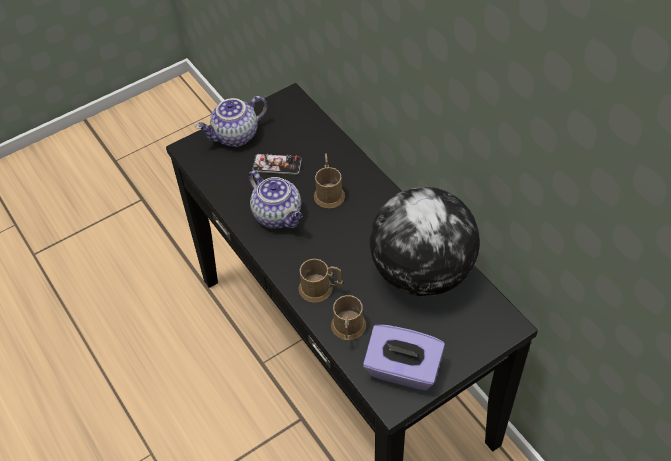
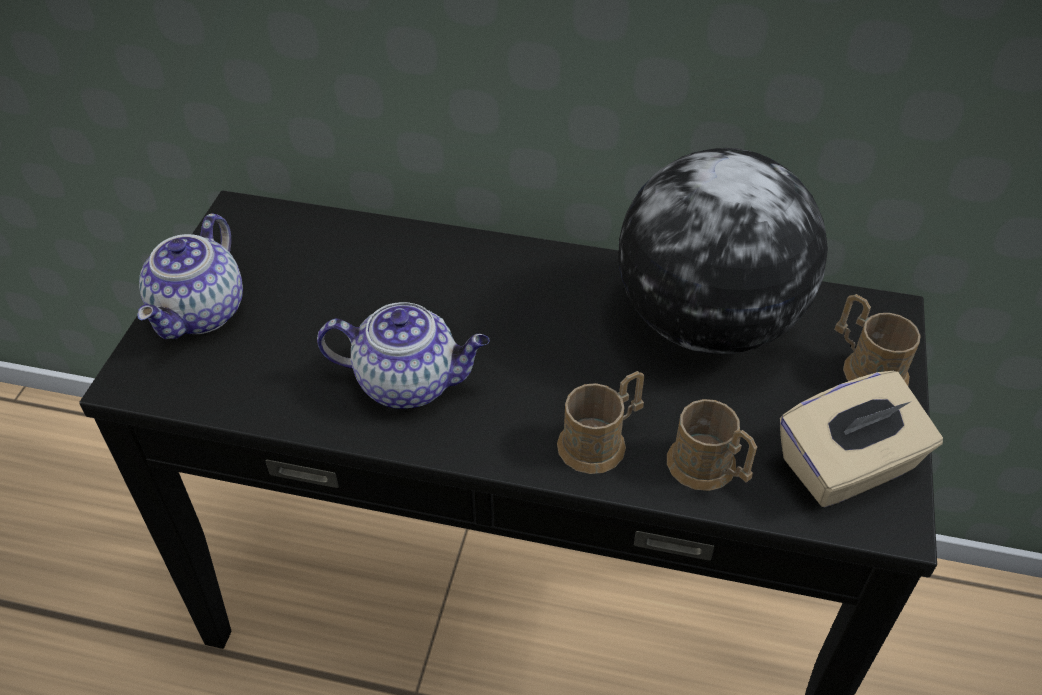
camera: 45 degrees left, 5 degrees down
(277, 165) = (322, 313): phone -> none
(328, 192) = (449, 302): brown mug -> brown mug (866, 367)
(402, 370) = (847, 467): purple tissue box -> beige tissue box

